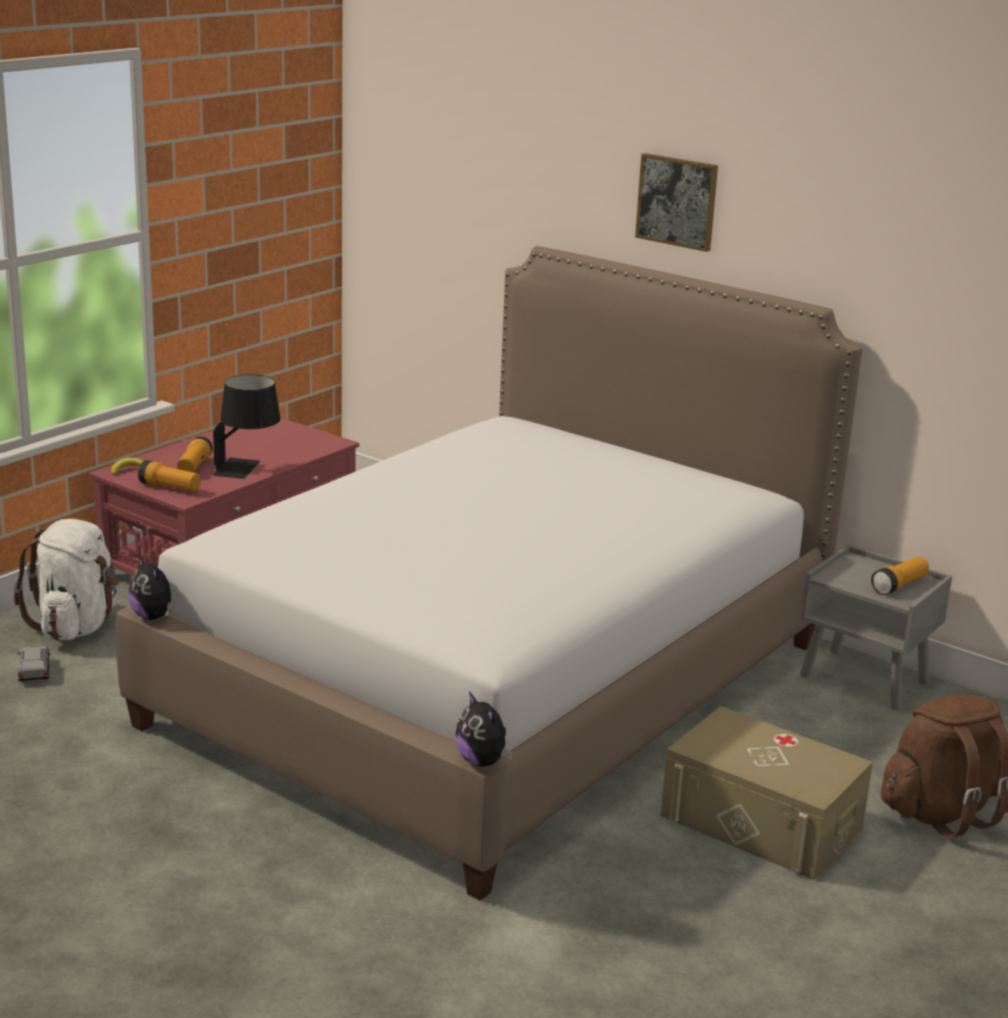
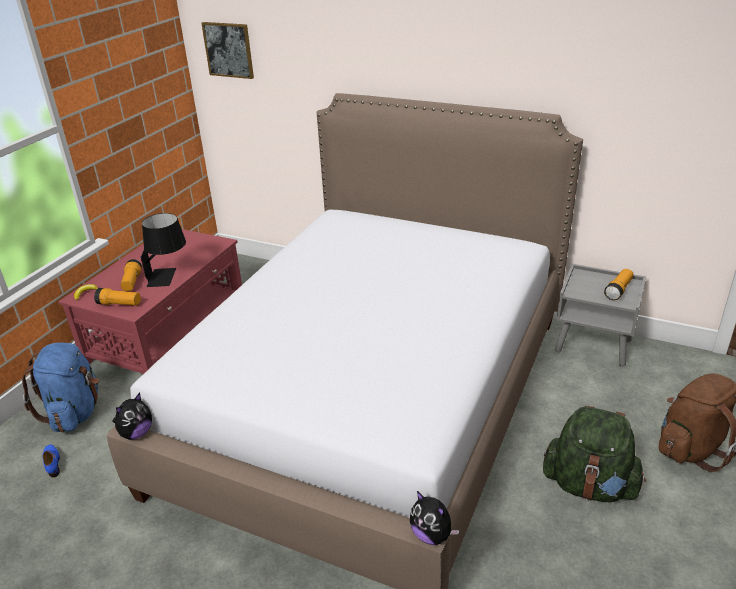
camera: 10 degrees left, 10 degrees up
(34, 671) = (52, 462): grey toy car -> blue shoe
(76, 626) = (74, 412): white backpack -> blue backpack
(154, 616) = (136, 433): plush toy -> plush toy turned 90 degrees counterclockwise
(677, 201) = (435, 51): picture -> picture (228, 50)
(761, 822) = (589, 485): beige storage box -> green backpack

